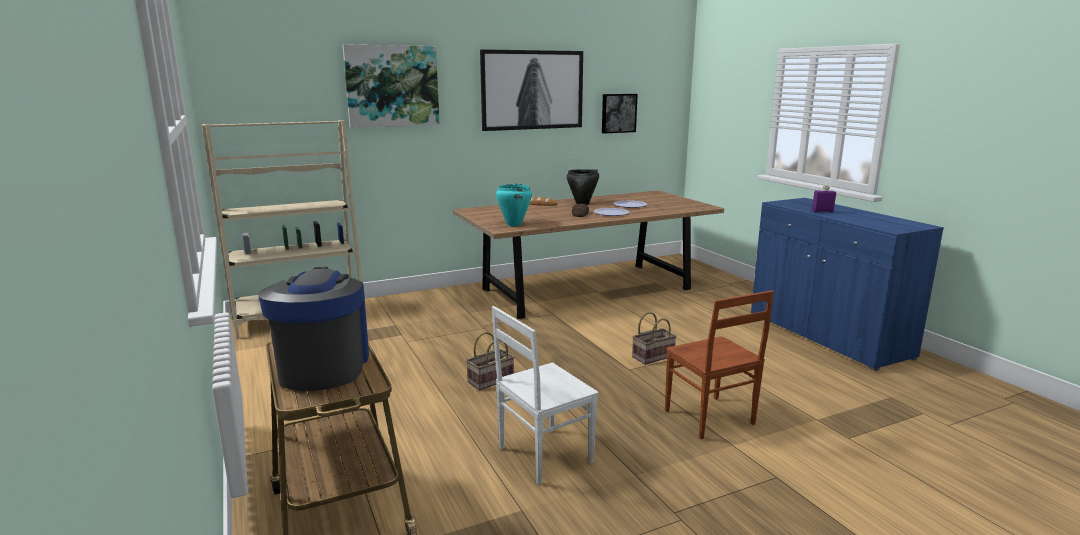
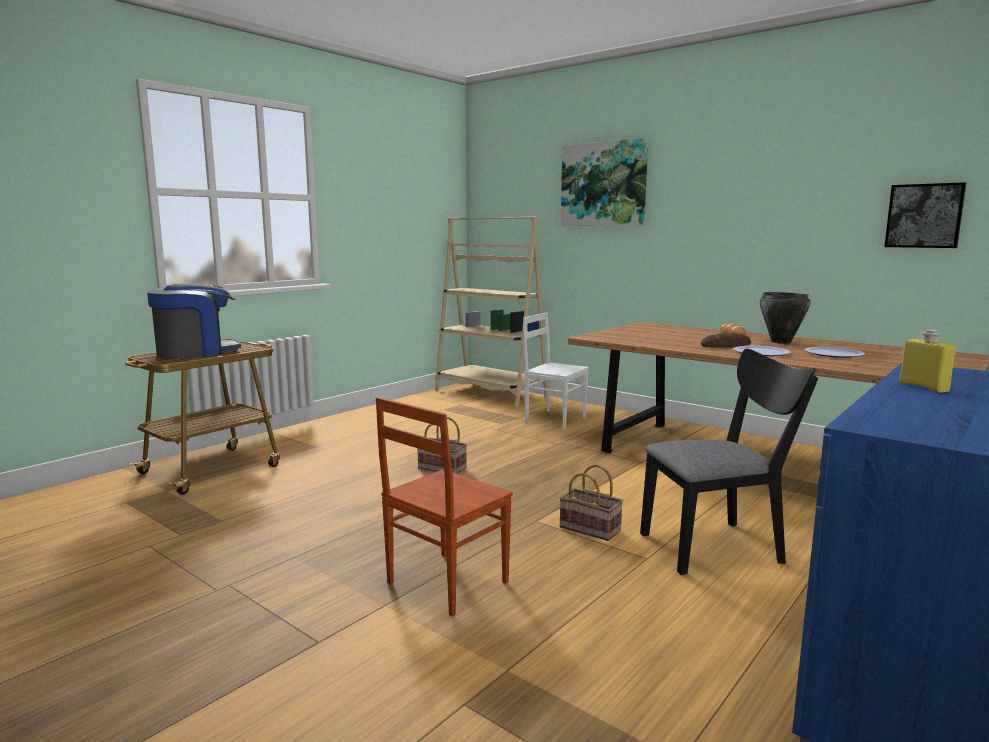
camera: 65 degrees right, 5 degrees down
(514, 224) = (615, 337): turquoise cooking pot -> none
(532, 90) = (768, 183): picture -> none
(543, 455) = (313, 512): white chair -> white chair (555, 419)
(697, 332) = (719, 546): none -> black chair
(822, 211) = (923, 387): purple bottle -> yellow bottle

